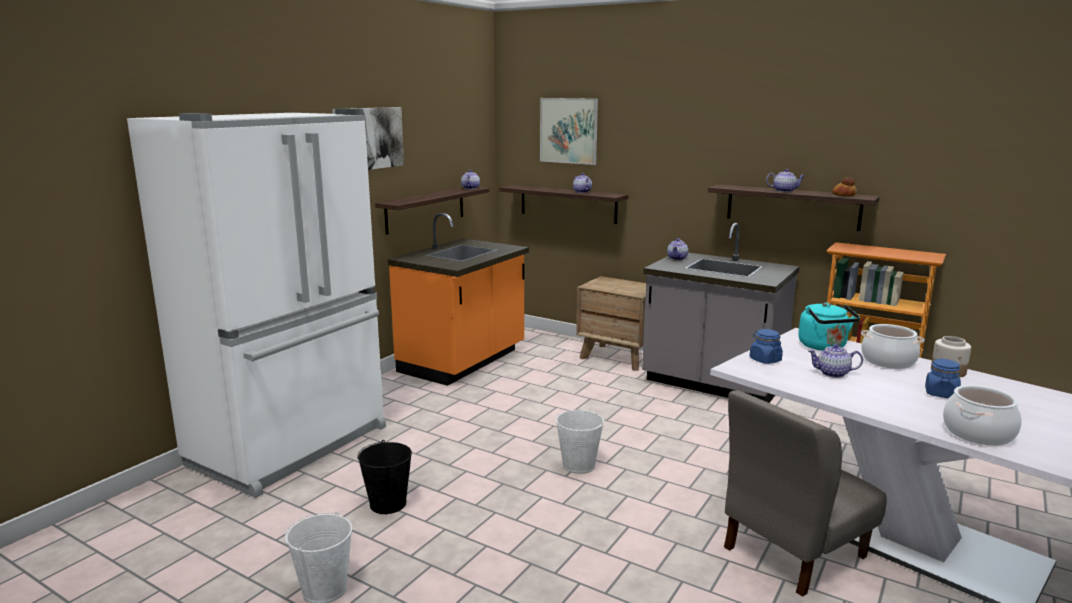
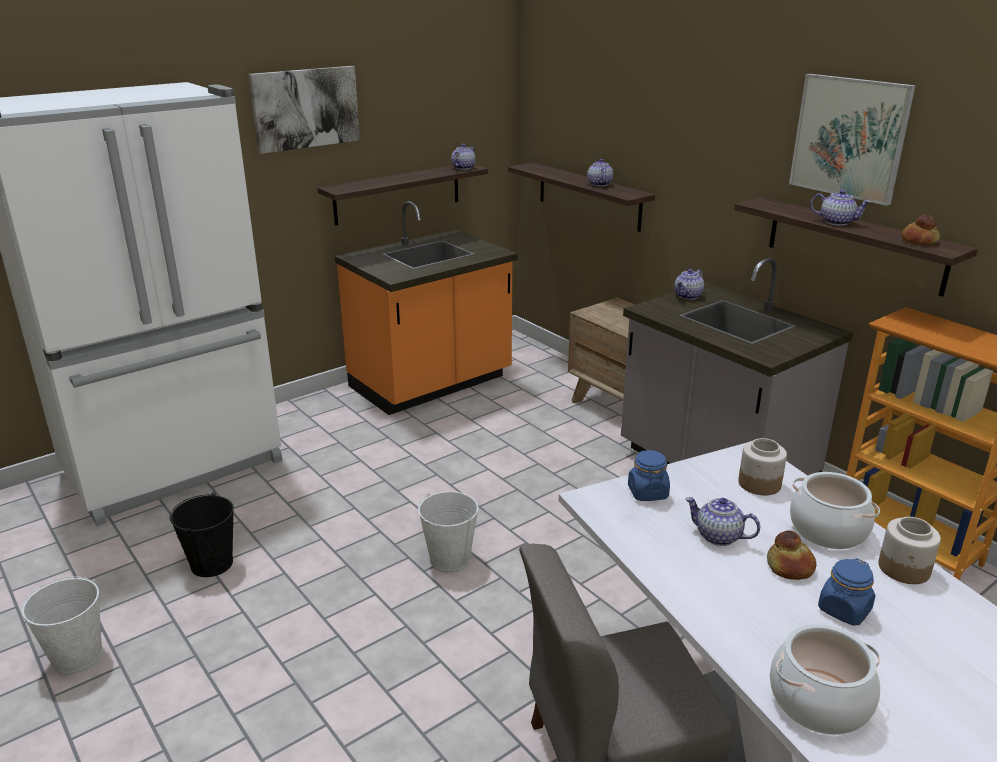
camera: 20 degrees right, 10 degrees up
(568, 130) = (593, 97): picture -> picture (849, 138)
(824, 347) = (759, 484): turquoise kettle -> jar
(889, 380) = (790, 566): none -> bread

